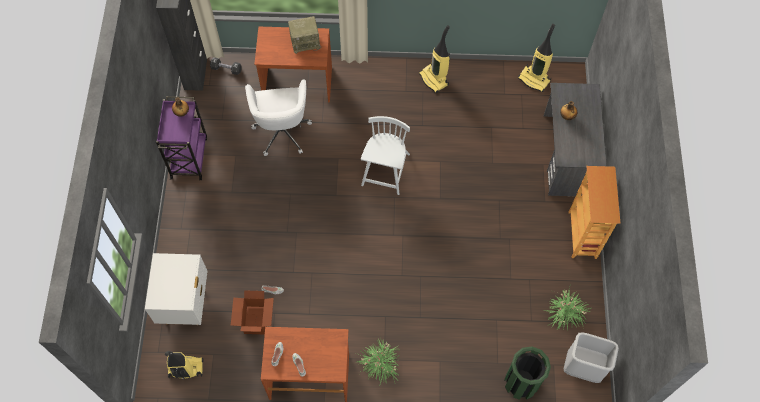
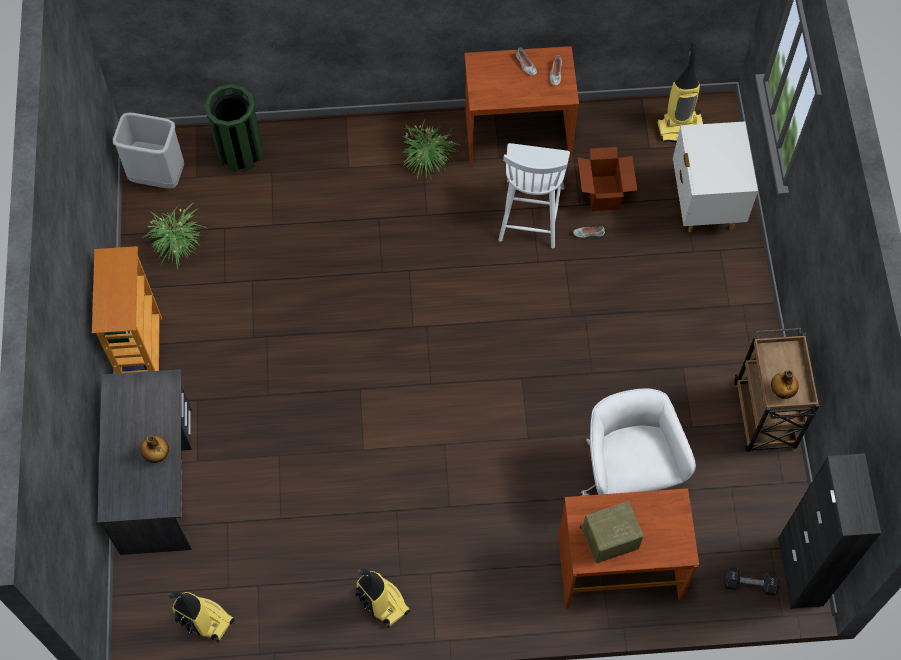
camera: 175 degrees right, 0 degrees up
(189, 156) = (764, 417): purple cart -> brown cart
(385, 171) = (449, 424): white chair -> white chair (531, 212)

